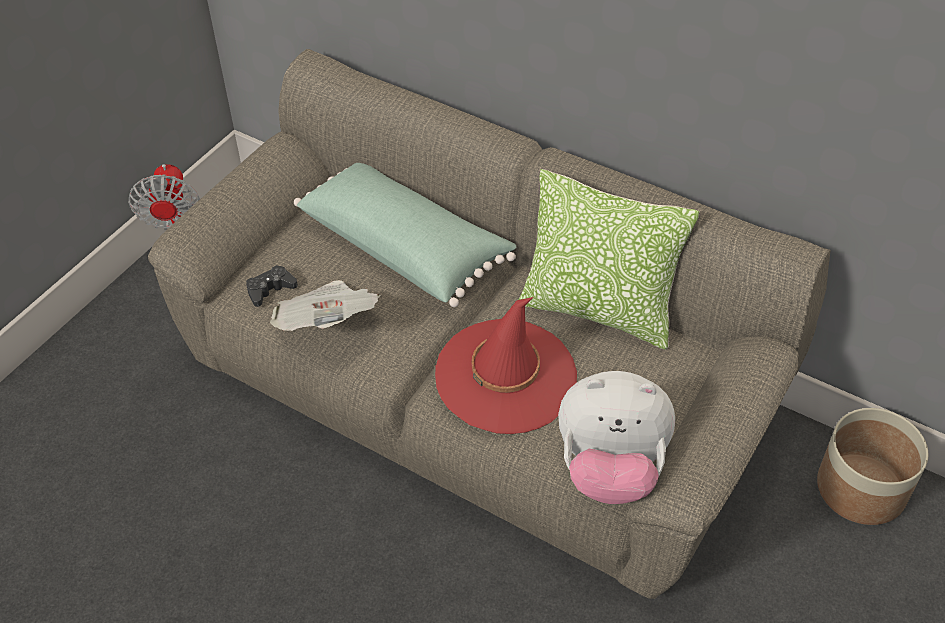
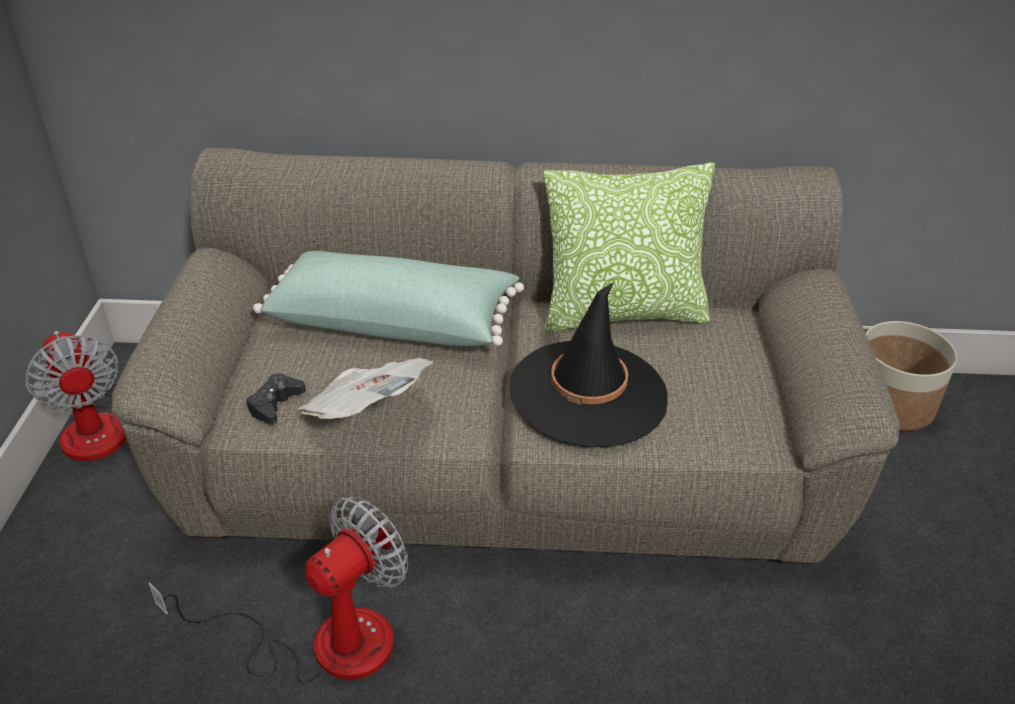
camera: 30 degrees left, 10 degrees down
(244, 483) = (323, 642): none -> fan
(506, 376) = (588, 393): red hat -> black hat
(610, 469) = (751, 434): plush toy -> none

